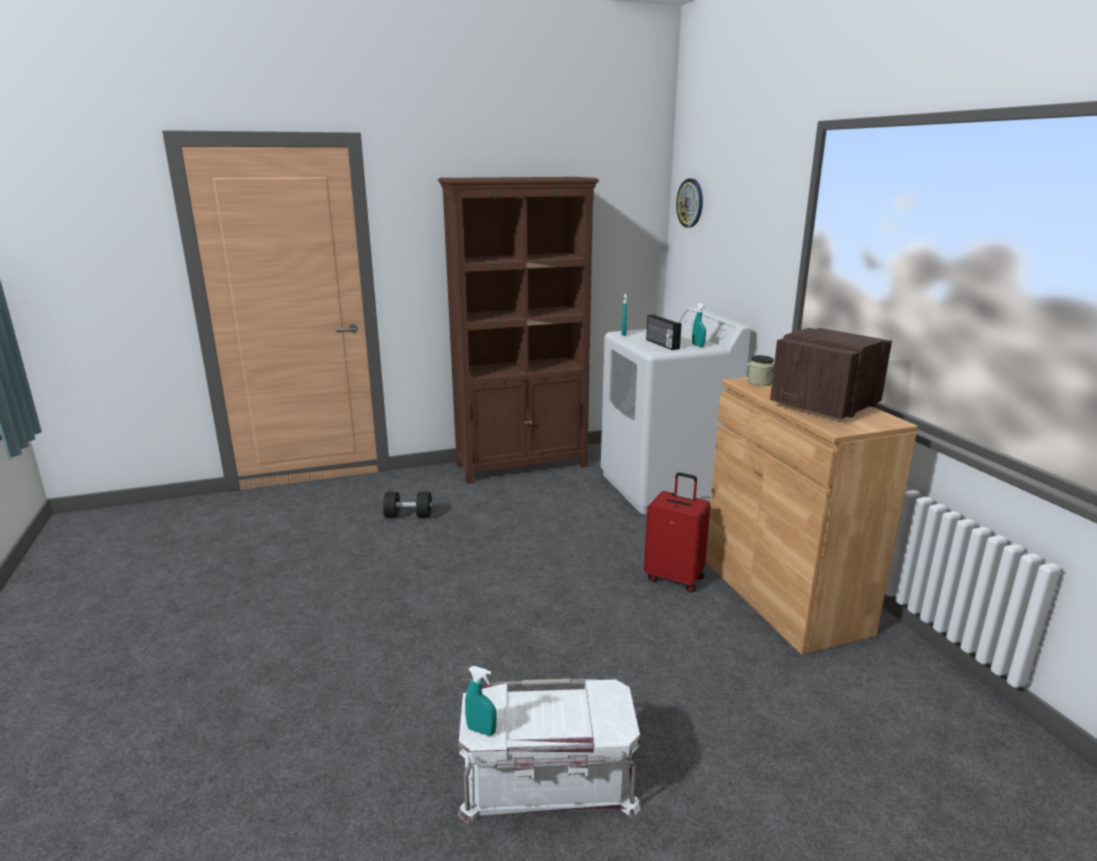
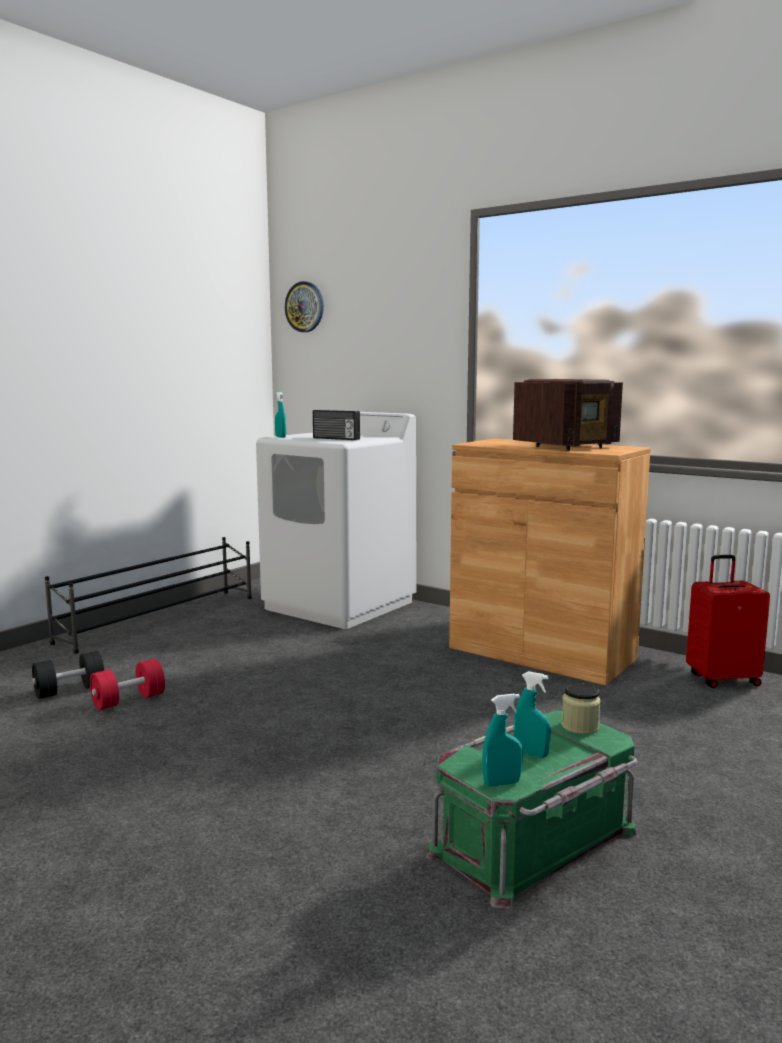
camera: 35 degrees left, 10 degrees down
(431, 536) = (128, 700): none -> red dumbbell
(522, 465) = (161, 619): brown bookcase -> black shoe rack
(548, 780) = (536, 842): white storage box -> green storage box
(675, 577) = (439, 665): red suitcase -> red suitcase (722, 679)
(698, 345) = (370, 437): turquoise spray bottle -> turquoise spray bottle (531, 754)
(759, 382) = (486, 443): jar -> jar (580, 726)
(823, 406) = (567, 446): radio -> radio turned 135 degrees counterclockwise

